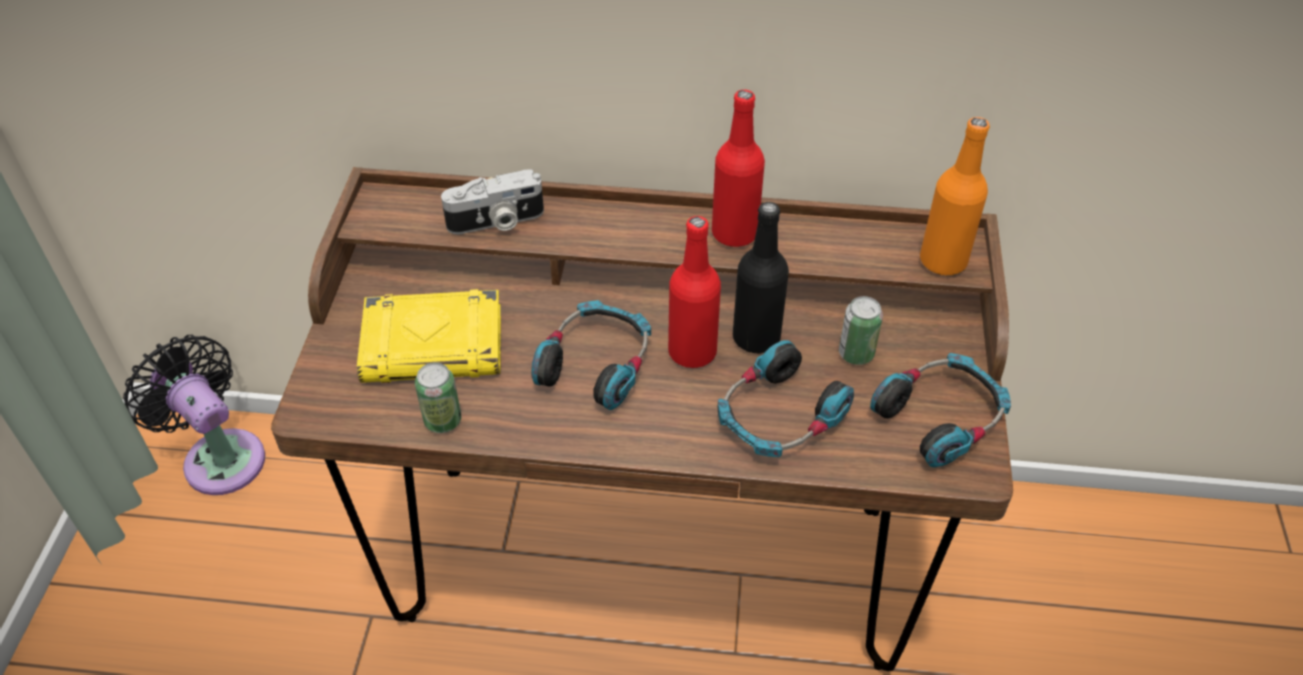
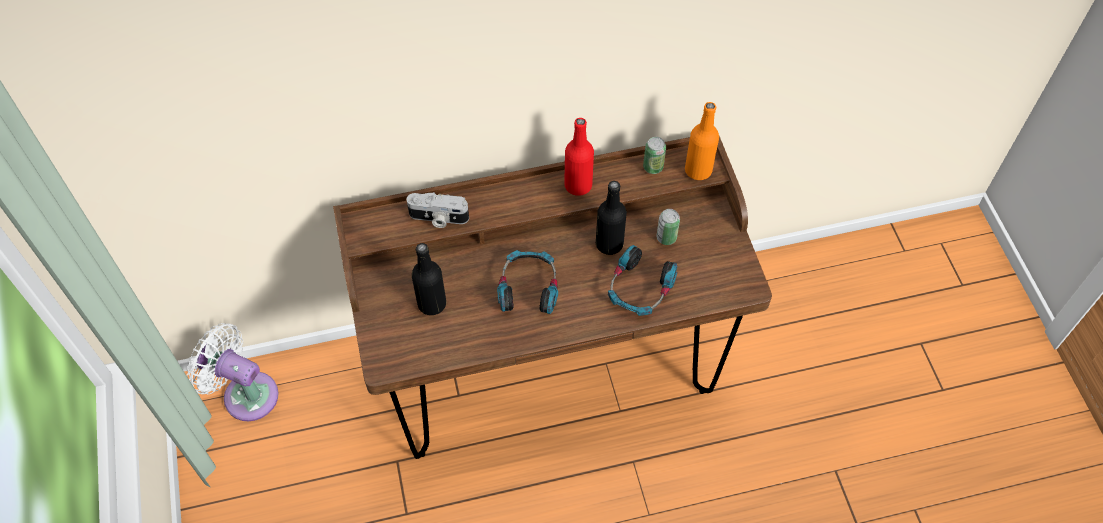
camera: 20 degrees left, 10 degrees up
(220, 456) = (245, 393): black fan -> white fan
(435, 344) = (432, 304): yellow book -> black bottle
(443, 420) = (460, 348): can -> can (653, 167)
(496, 222) = (438, 218): camera -> camera turned 45 degrees clockwise
(692, 352) = (578, 264): red bottle -> none
(940, 417) = (722, 262): headphones -> none

